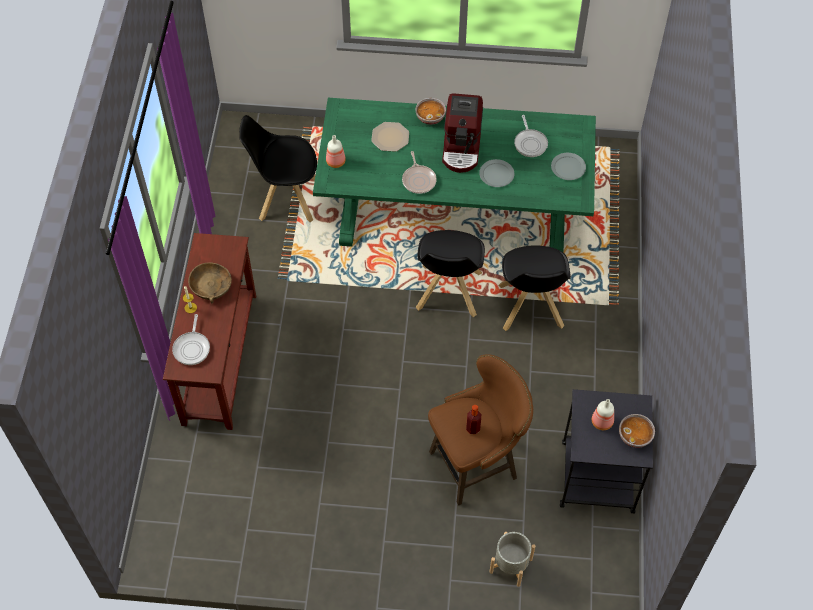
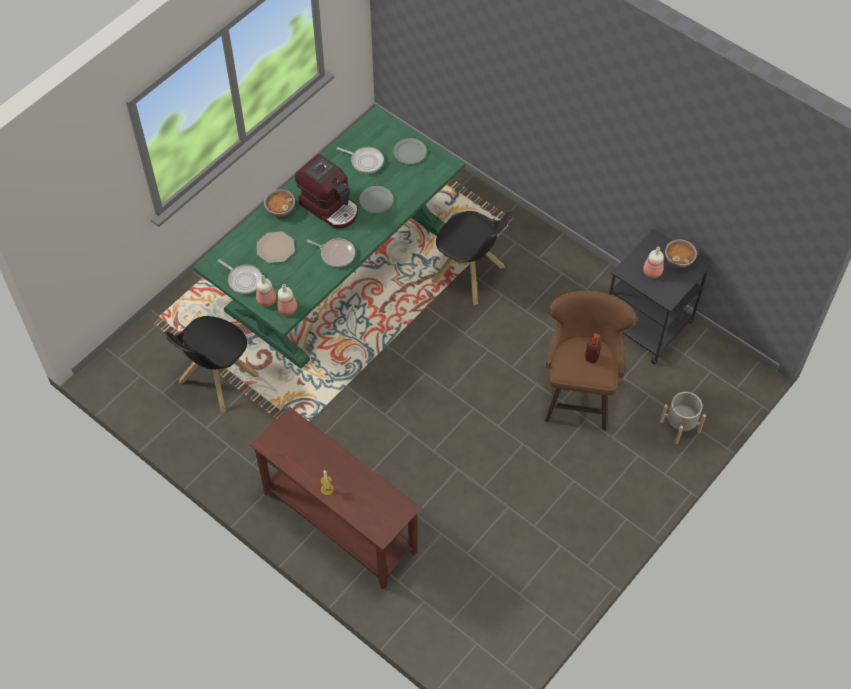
camera: 55 degrees left, 0 degrees up
(192, 348) = (369, 509): frying pan -> frying pan (243, 279)
(211, 286) = (317, 461): brown bowl -> none
(339, 180) = (288, 308): none -> bottle
(448, 292) = (410, 320): black chair -> none

